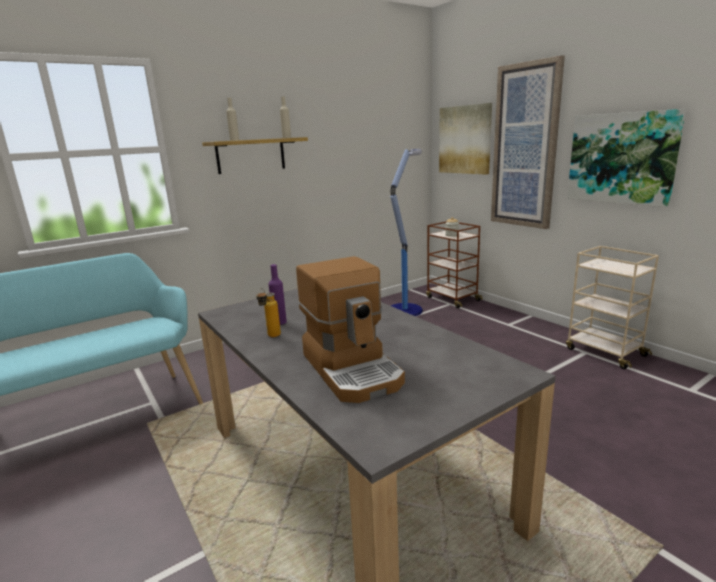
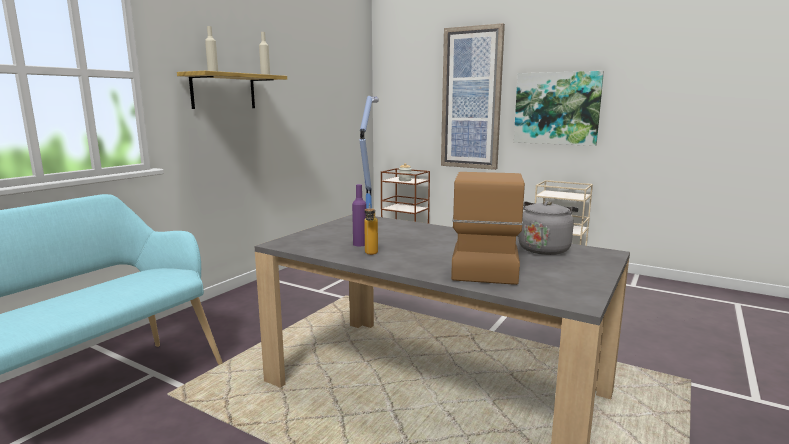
camera: 25 degrees left, 5 degrees down
(353, 369) = (483, 265): coffee machine -> coffee machine turned 120 degrees counterclockwise
(451, 354) = (544, 249): none -> grey kettle
(465, 140) = (410, 92): picture -> none

